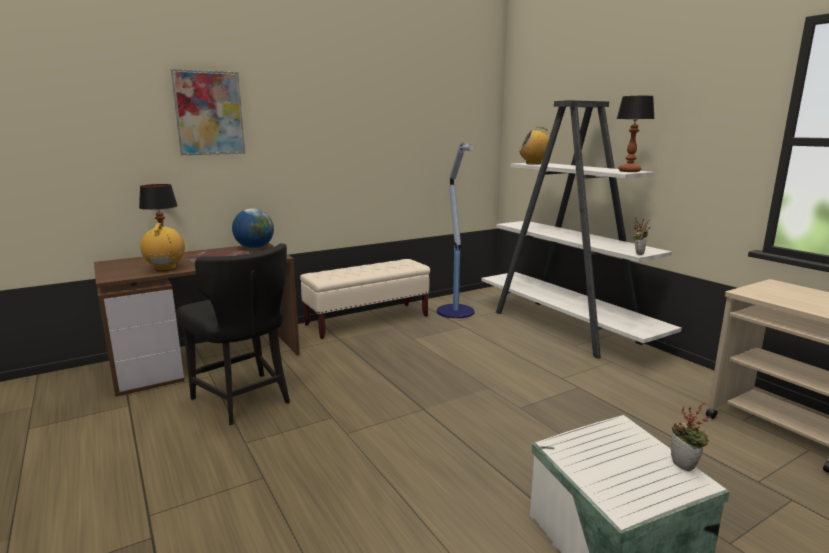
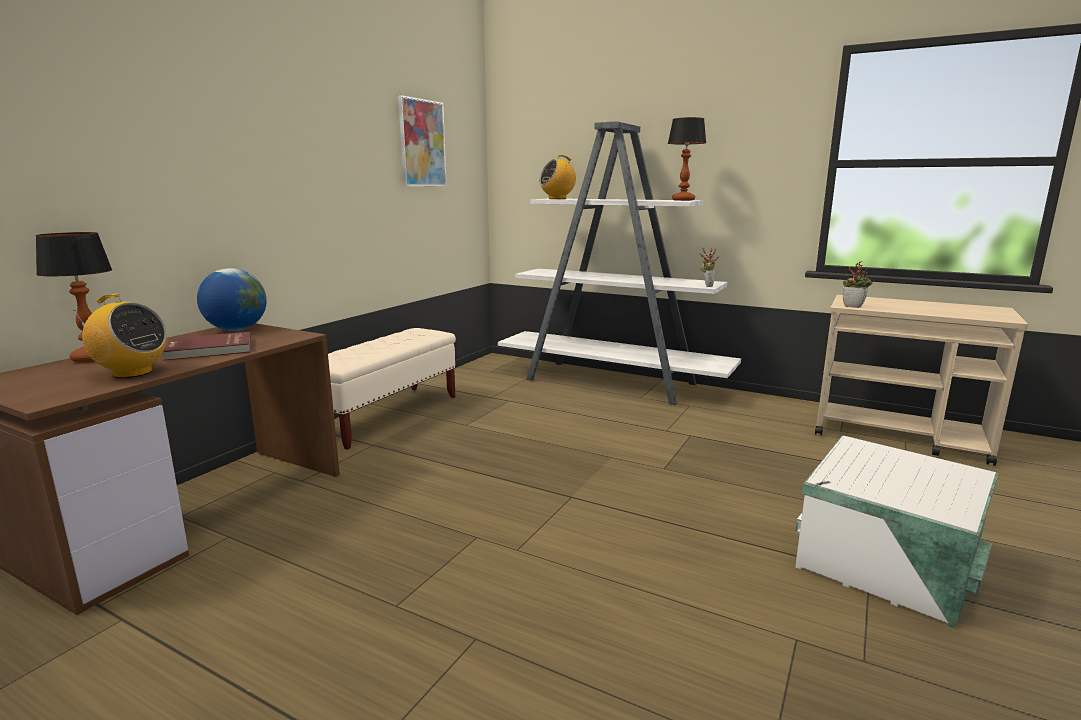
camera: 30 degrees left, 0 degrees up
(165, 268) = (132, 373): radio -> radio turned 150 degrees clockwise
(209, 113) = (139, 114): picture -> picture (422, 143)
(244, 400) = (325, 553): black chair -> none
(456, 312) = (482, 387): floor lamp -> none
(685, 465) = (946, 462): potted plant -> potted plant (854, 306)

